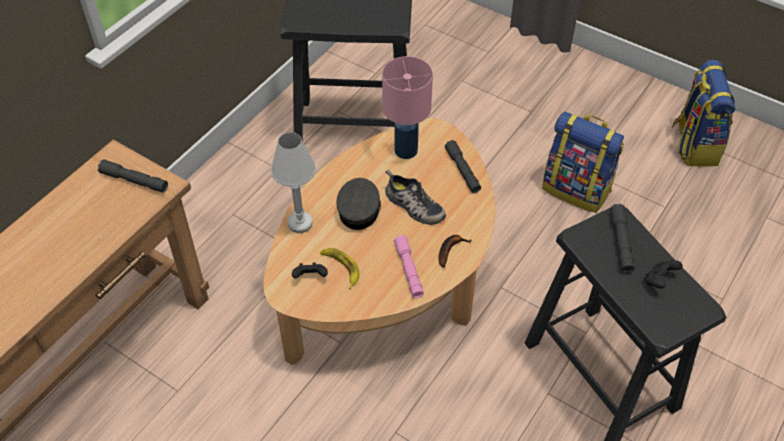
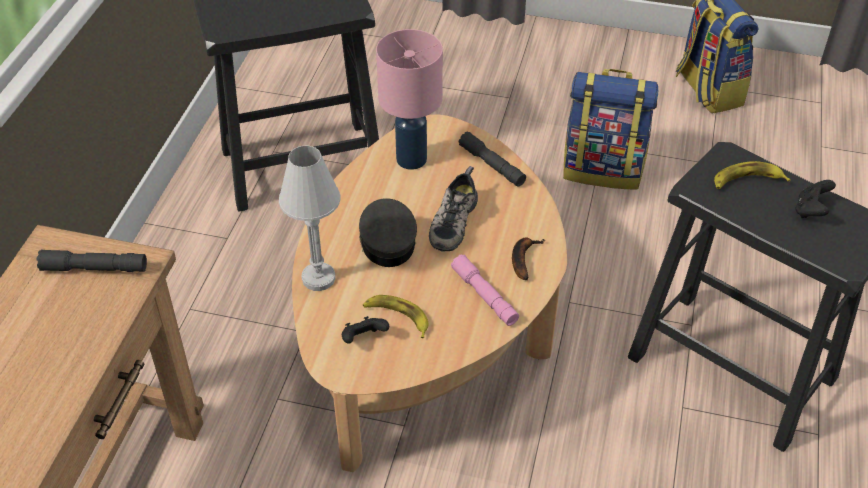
camera: 20 degrees left, 5 degrees down
(413, 206) = (452, 220): shoe -> shoe turned 90 degrees clockwise
(621, 242) = (746, 181): grey flashlight -> banana

